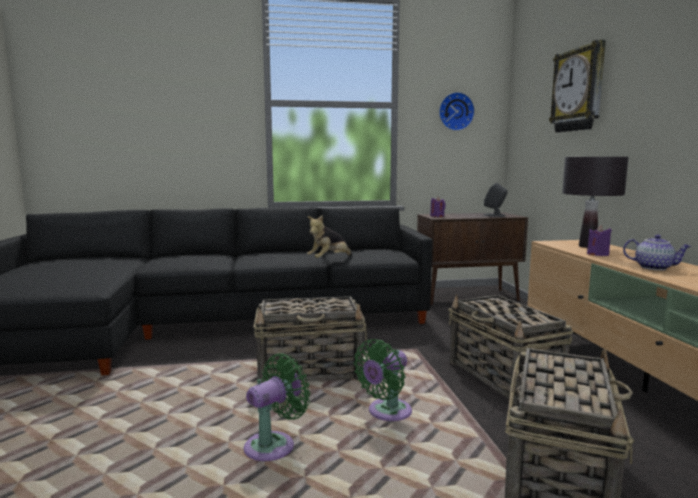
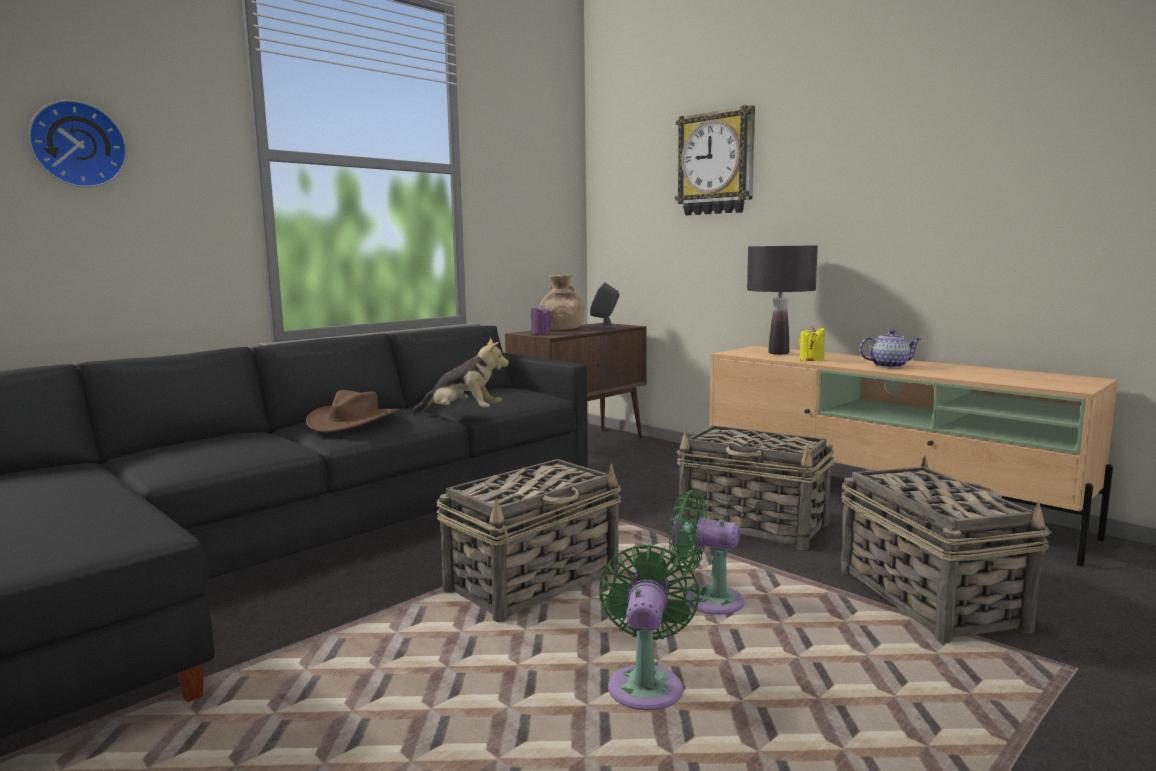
camera: 35 degrees left, 0 degrees up
(268, 255) = (354, 421): none -> brown hat
(329, 260) = (463, 414): plush toy -> plush toy turned 90 degrees counterclockwise
(386, 413) = (706, 600): green fan -> green fan turned 105 degrees clockwise
(455, 111) = (530, 182): wall clock -> wall clock (77, 145)
(461, 214) = (561, 329): none -> brown vase
(597, 254) = (811, 360): purple candle -> yellow candle

